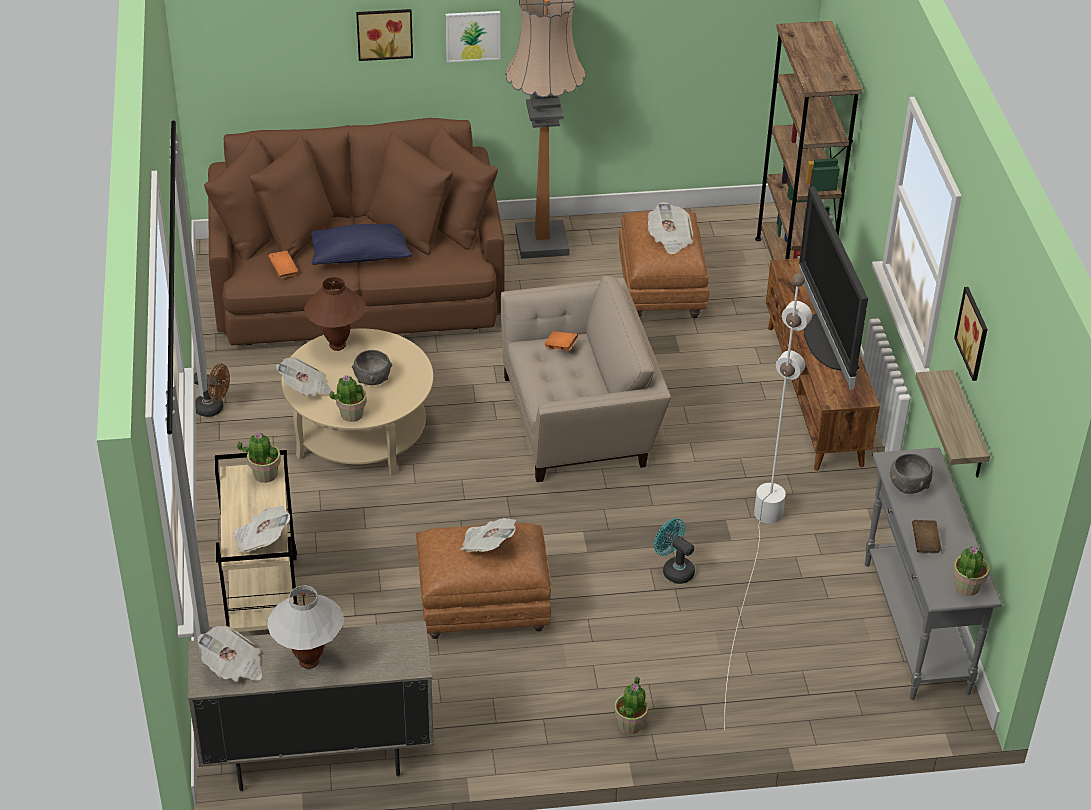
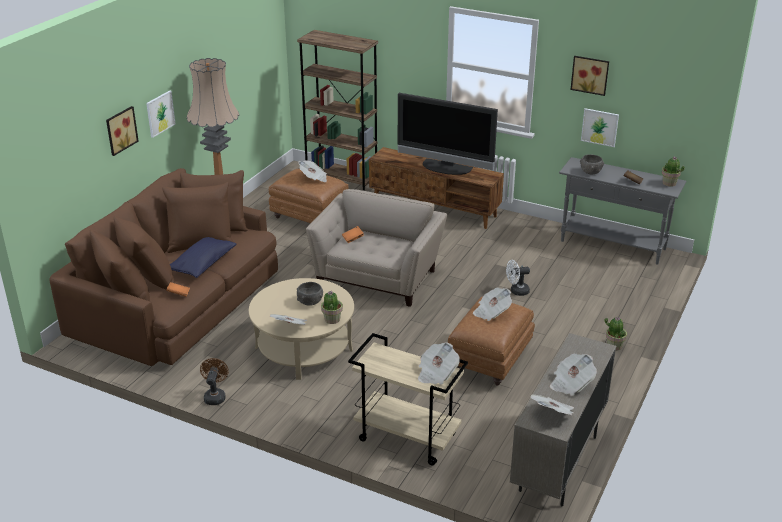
camera: 55 degrees left, 10 degrees down
(214, 408) = (215, 396): brown fan -> brown fan turned 45 degrees counterclockwise
(265, 474) = (378, 352): potted plant -> none
(309, 661) = (571, 384): white table lamp -> newspaper
(337, 345) = (265, 303): brown table lamp -> none
(674, 570) = (516, 291): turquoise fan -> white fan
(754, 569) = (537, 270): white floor lamp -> none
(968, 428) = (599, 127): shelf -> picture

